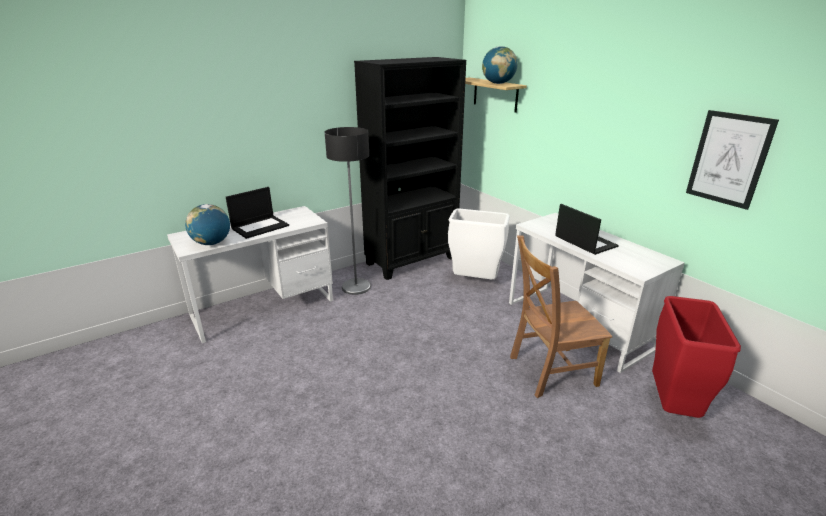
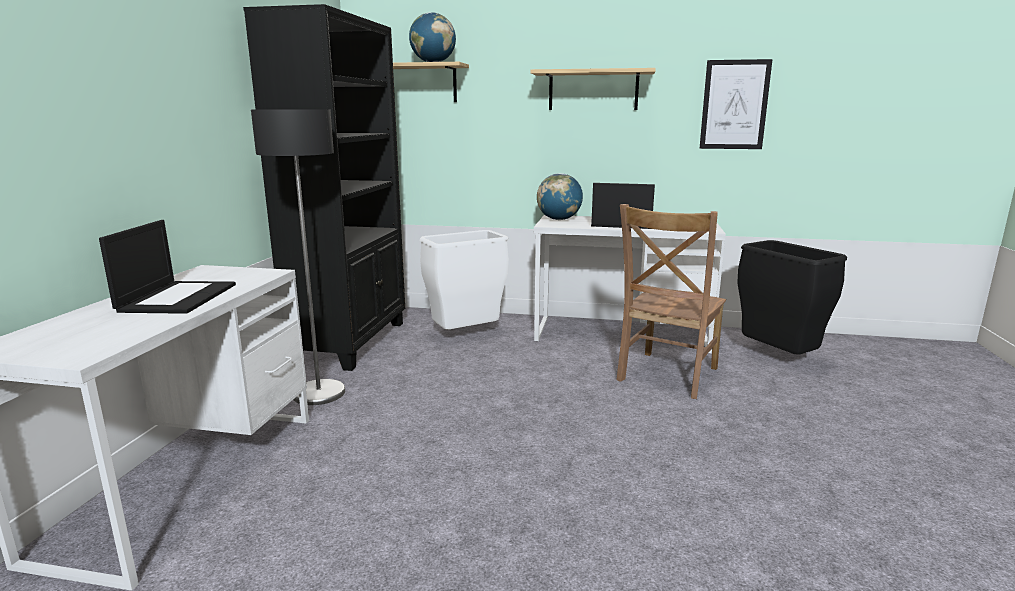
camera: 45 degrees left, 10 degrees down
(212, 243) = (119, 335): globe -> globe (559, 219)
(606, 121) = (593, 90): none -> shelf
(670, 406) = (776, 358): red trash can -> black trash can

